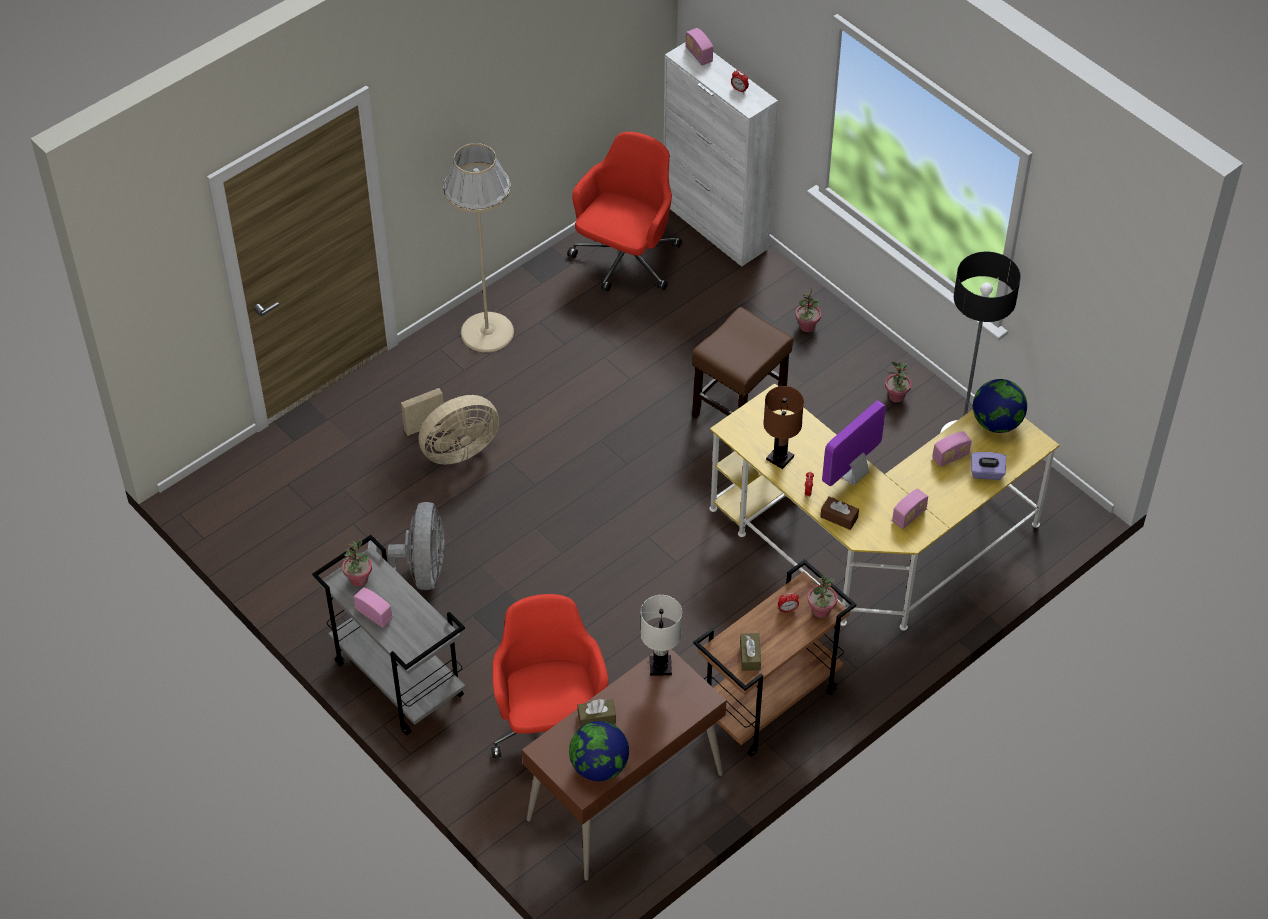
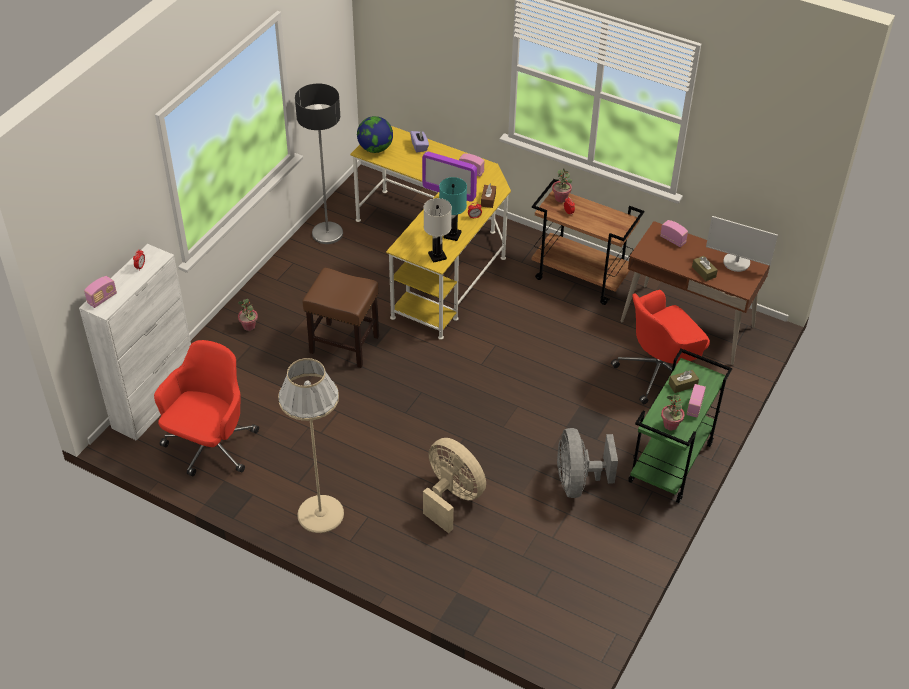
camera: 110 degrees left, 5 degrees down
(397, 679) = (671, 464): grey cart -> green cart
(417, 574) = (578, 481): grey fan -> grey fan turned 75 degrees counterclockwise
(599, 766) = (736, 262): globe -> monitor
(625, 260) = (210, 447): red office chair -> red office chair turned 105 degrees clockwise
(660, 666) = (648, 253): white table lamp -> white table lamp (437, 256)
(750, 656) = (613, 221): brown tissue box -> brown tissue box (682, 385)
(779, 458) = (452, 235): brown table lamp -> turquoise table lamp
(896, 396) = (301, 269): potted plant -> none
(950, 457) = (413, 163): radio -> radio (672, 240)

